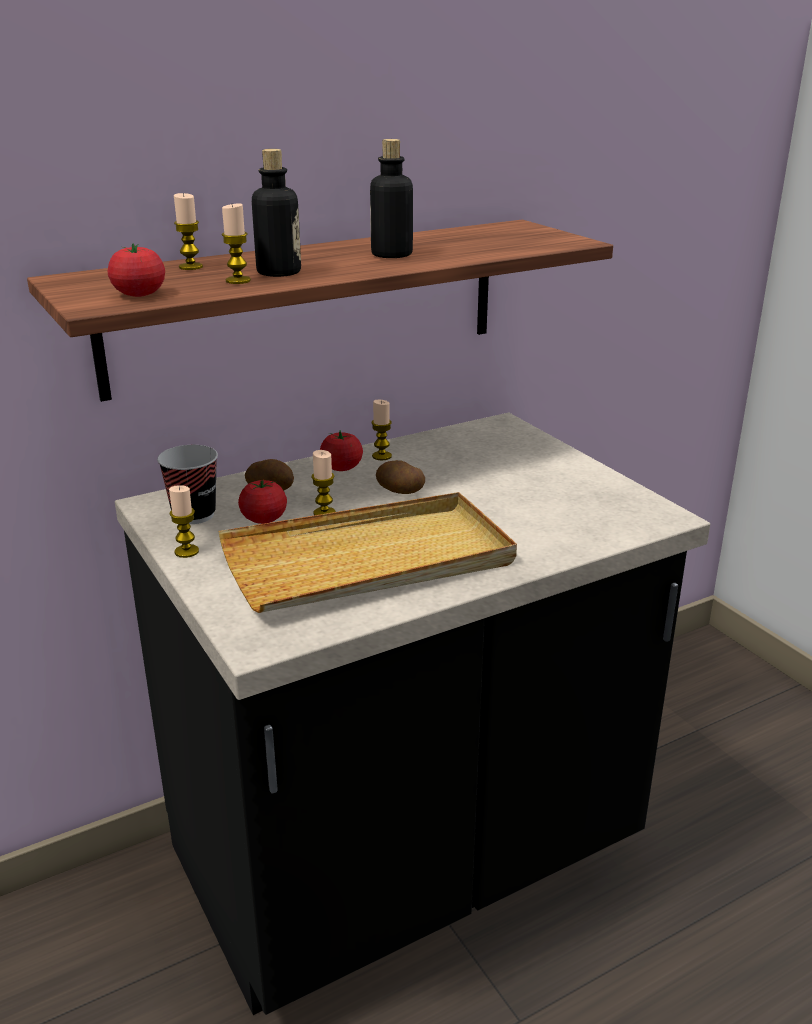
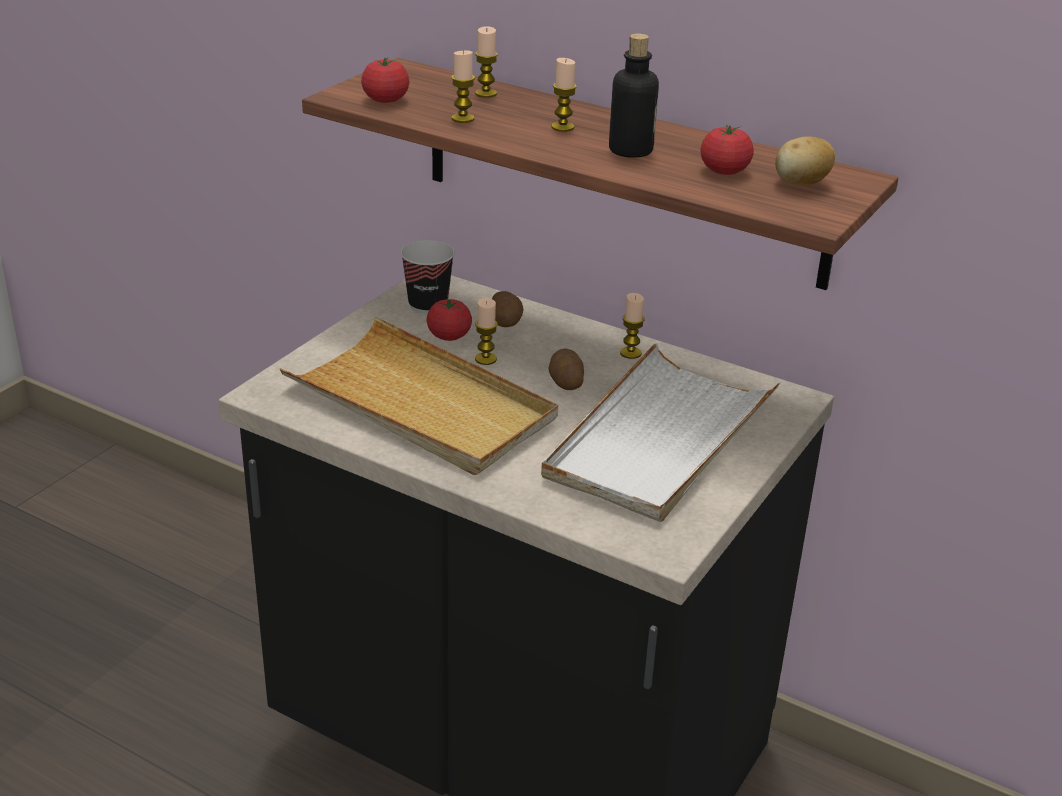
camera: 60 degrees right, 5 degrees up
(186, 551) = (368, 322): candle -> candle (562, 127)
(279, 272) = (507, 125): bottle -> none
(341, 468) = (583, 341): tomato -> tomato (724, 171)
(511, 234) = (801, 183): none -> potato
(517, 479) = (659, 439): none -> white tray

